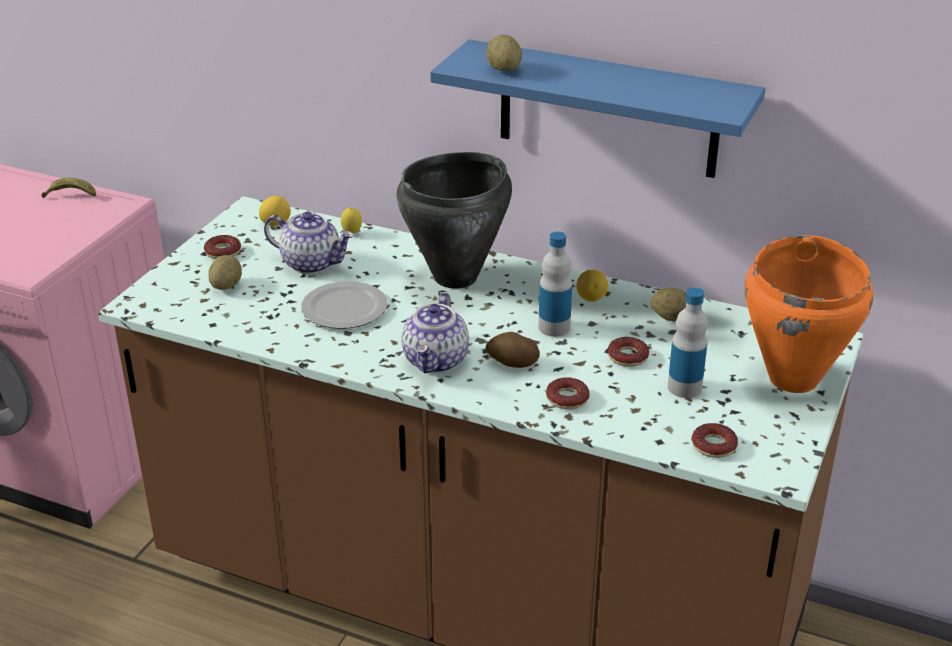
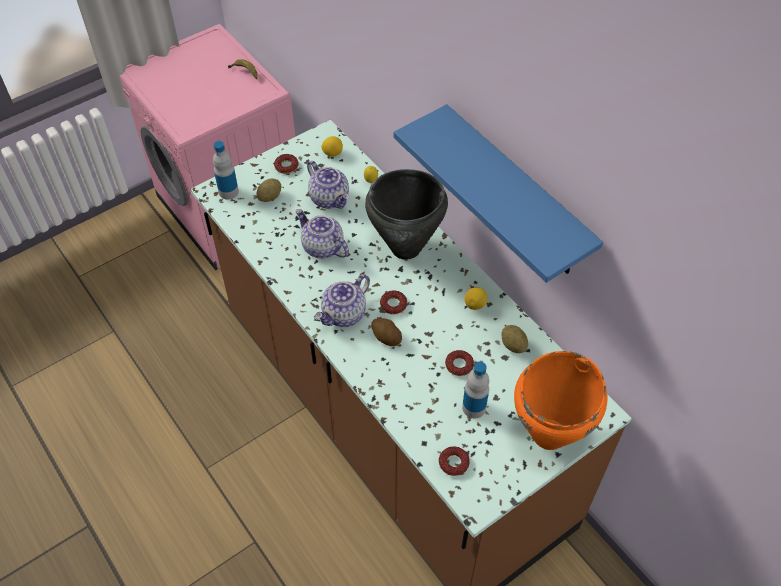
camera: 30 degrees right, 20 degrees up
(345, 309) = (322, 247): plate -> teapot
(504, 69) = (441, 149): potato -> none
(554, 327) = (433, 319): bottle -> bottle (228, 192)
(567, 398) = (396, 382): donut -> donut (393, 304)

